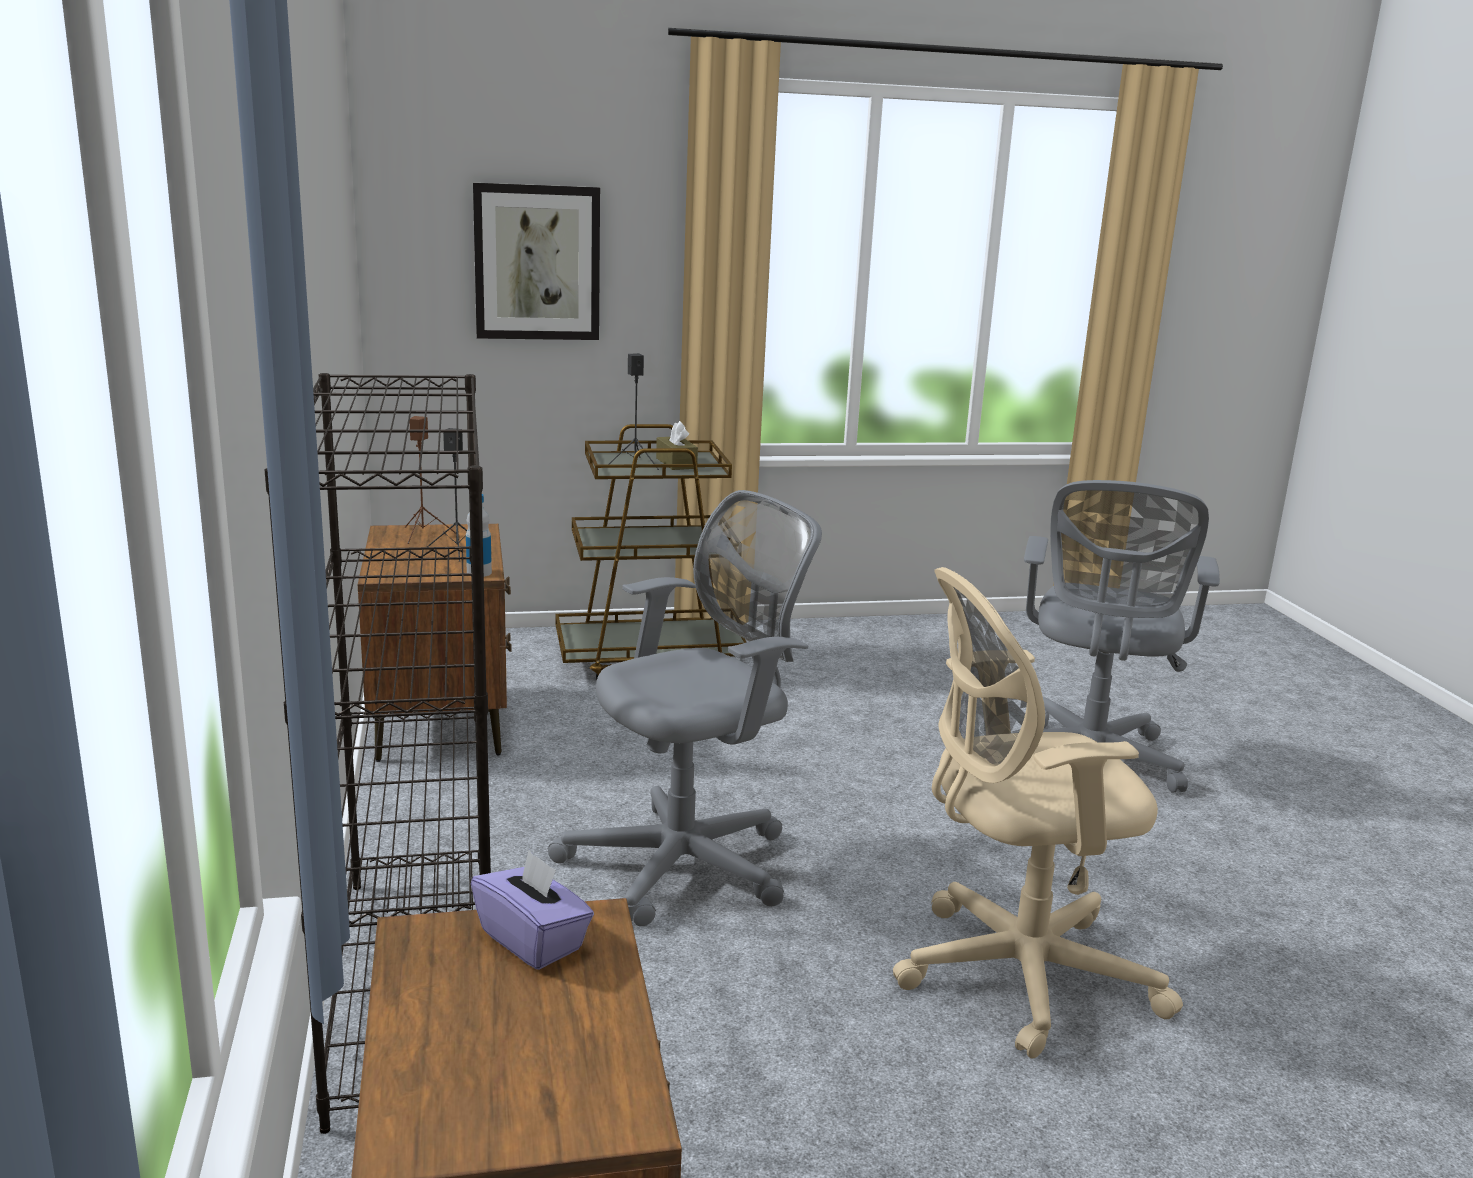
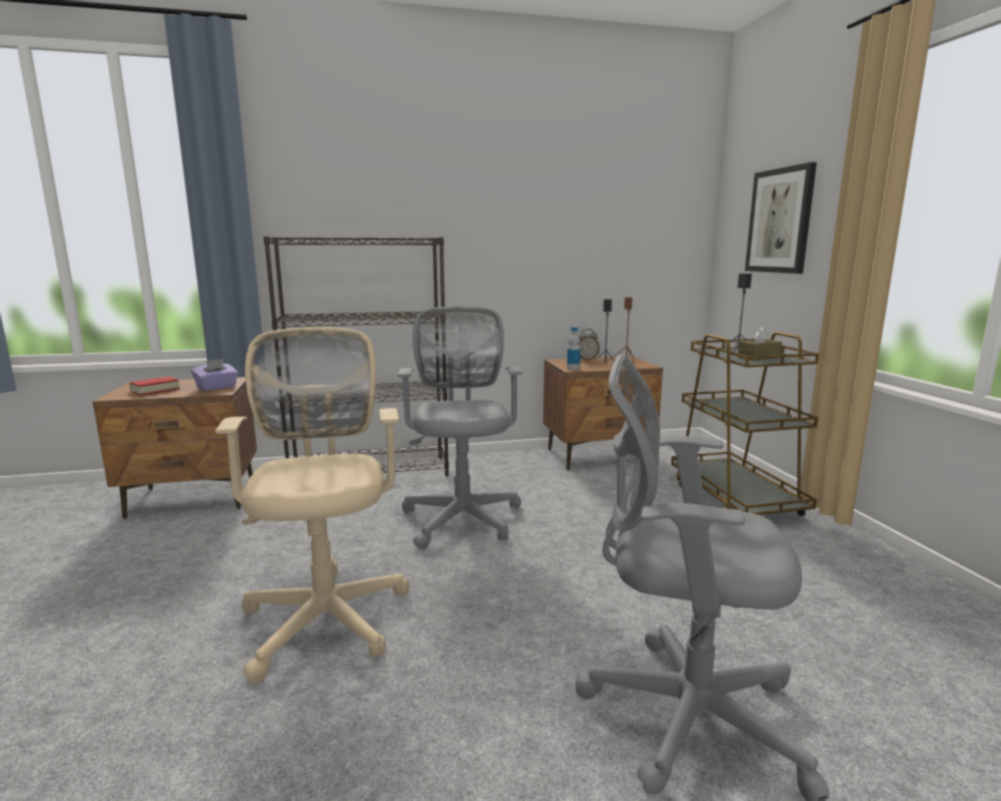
camera: 90 degrees right, 5 degrees down
(388, 556) = (586, 359): none -> alarm clock
(539, 1055) = (155, 390): none -> book
(689, 862) = (462, 516): grey office chair -> grey office chair turned 150 degrees counterclockwise

